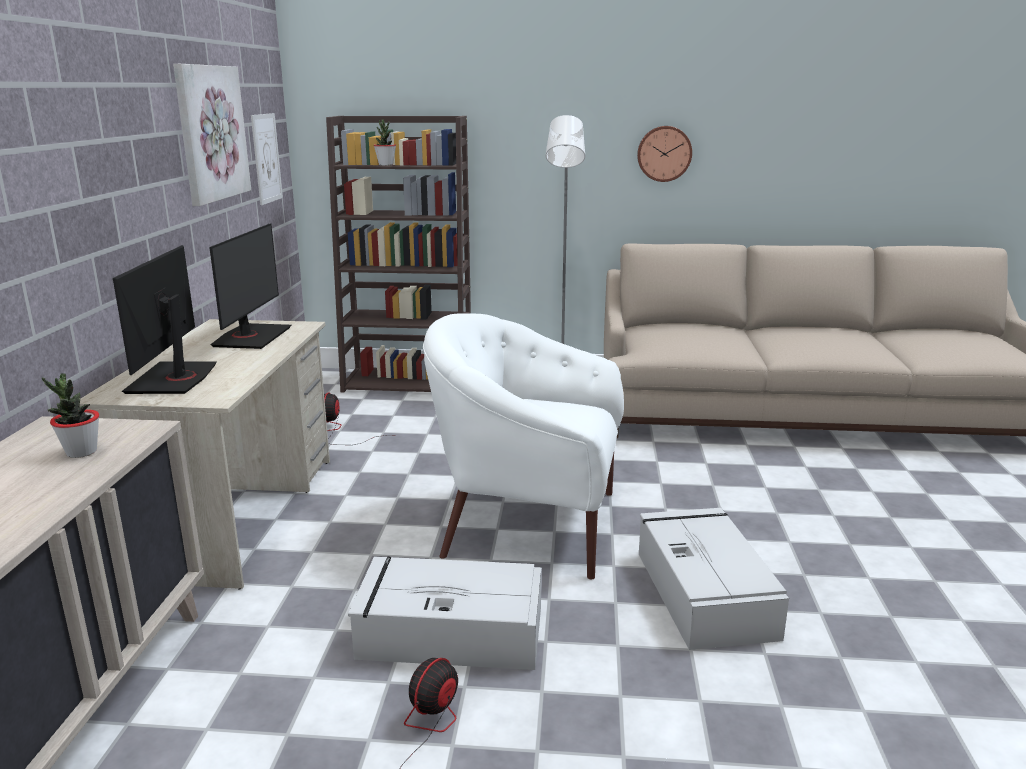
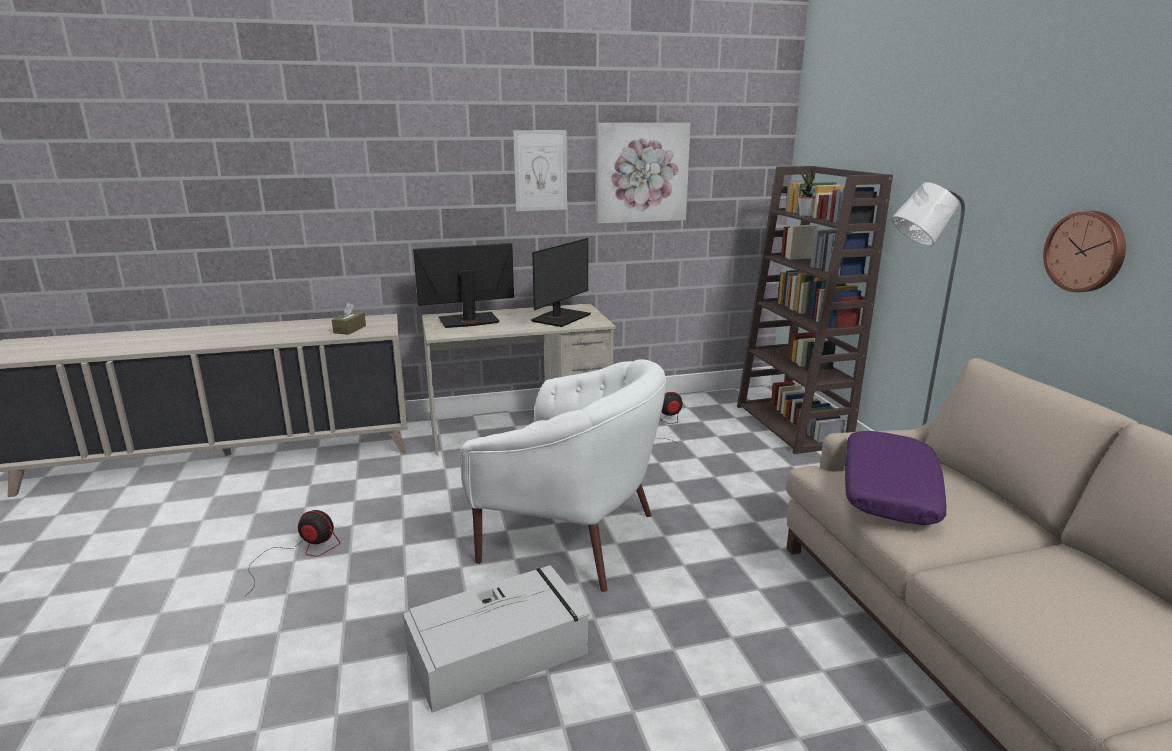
camera: 70 degrees right, 0 degrees up
(81, 452) = (350, 329): potted plant -> brown tissue box
(251, 337) = (560, 318): monitor -> monitor turned 45 degrees counterclockwise
(266, 158) = (735, 197): picture -> picture (540, 170)
(448, 632) = (407, 533): grey storage box -> none
(529, 524) = (571, 536): white armchair -> white armchair turned 120 degrees clockwise
(678, 343) = (888, 490): none -> purple pillow

